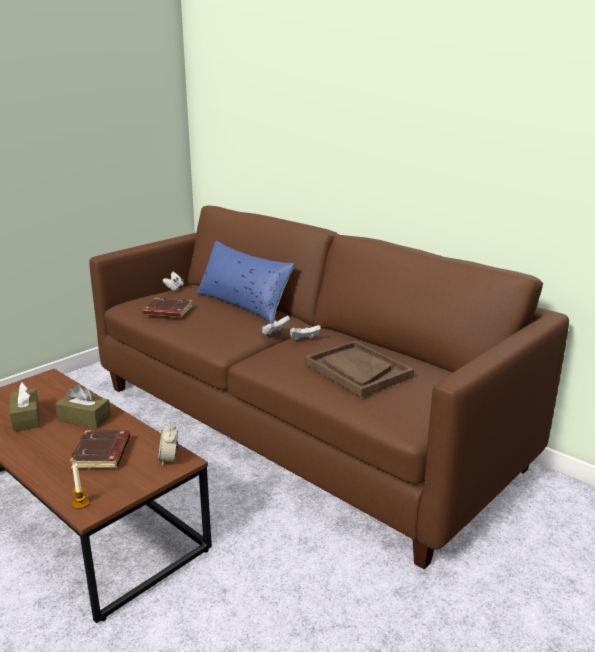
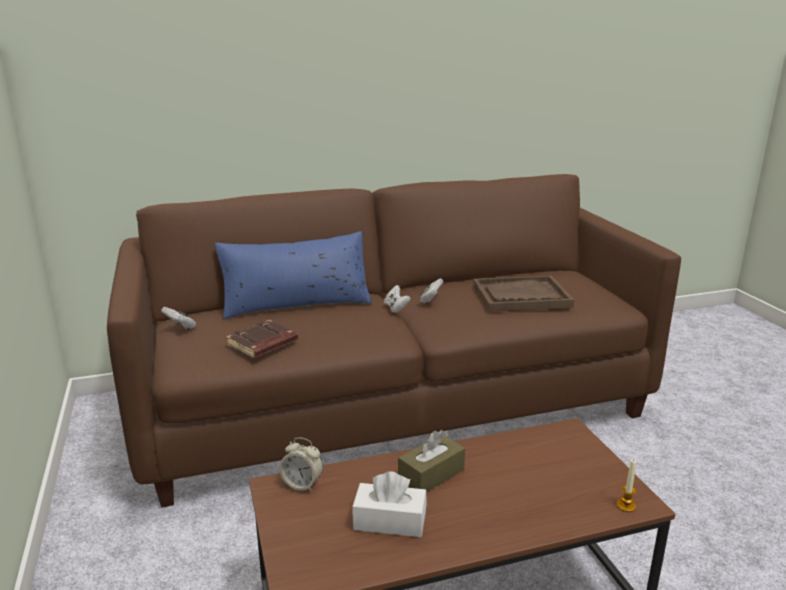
camera: 60 degrees left, 0 degrees up
(26, 418) = (390, 521): brown tissue box -> white tissue box
(102, 454) = (528, 475): brown book -> none
(169, 459) = (563, 437): alarm clock -> alarm clock (302, 484)

